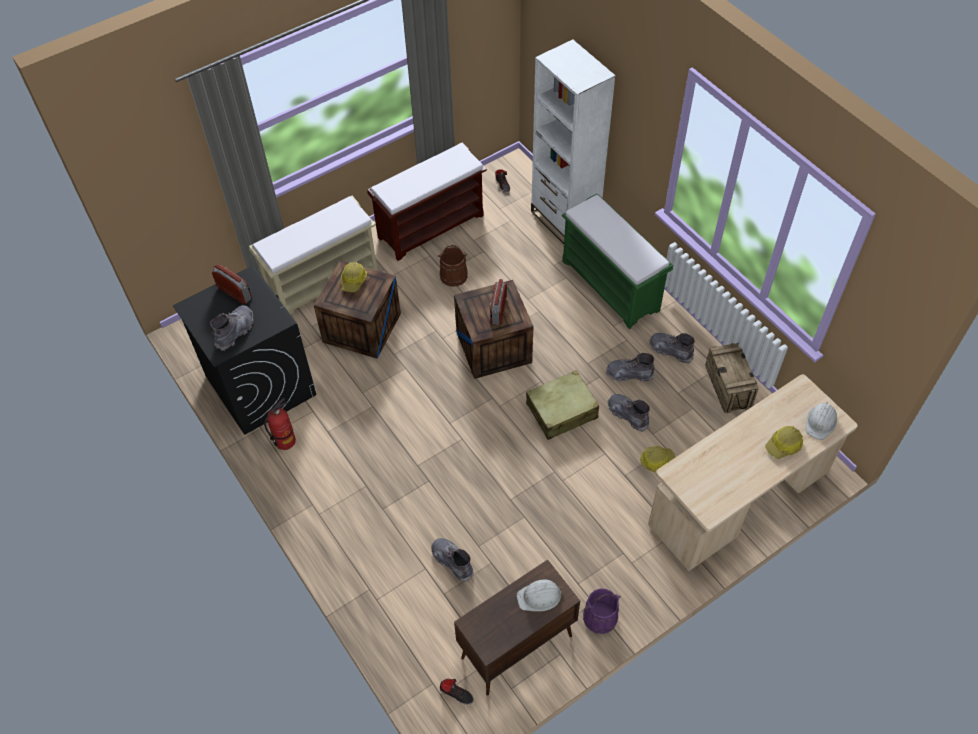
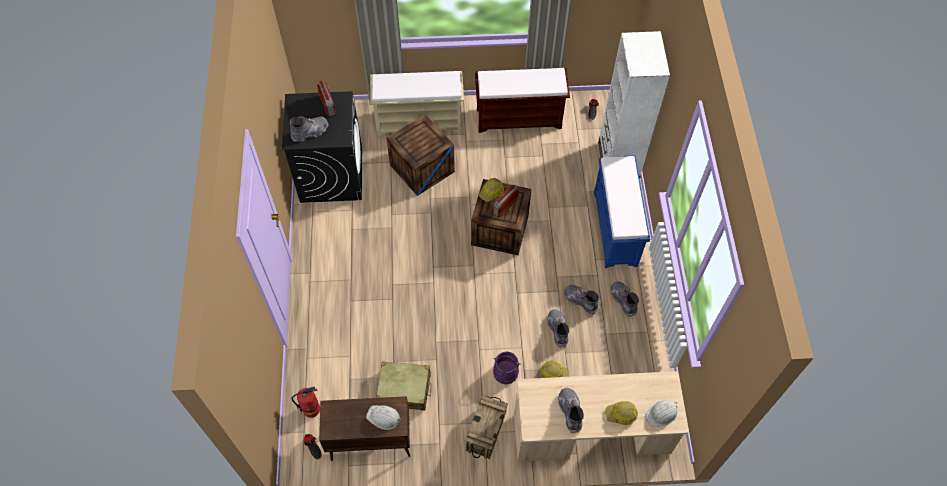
camera: 30 degrees right, 5 degrees up
(285, 441) = (321, 221): fire extinguisher -> fire extinguisher (311, 409)
(354, 280) = (424, 133): hard hat -> hard hat (492, 192)
(452, 561) = (369, 361): grey boot -> grey boot (570, 411)
(453, 275) = (509, 163): brown bucket -> none
(562, 411) = (514, 301): beige suitcase -> beige suitcase (404, 389)
(600, 616) = (437, 455): purple bucket -> purple bucket (505, 372)
(611, 286) = (615, 229): green bench -> blue bench
(728, 386) = (646, 350): crate -> crate (486, 431)

